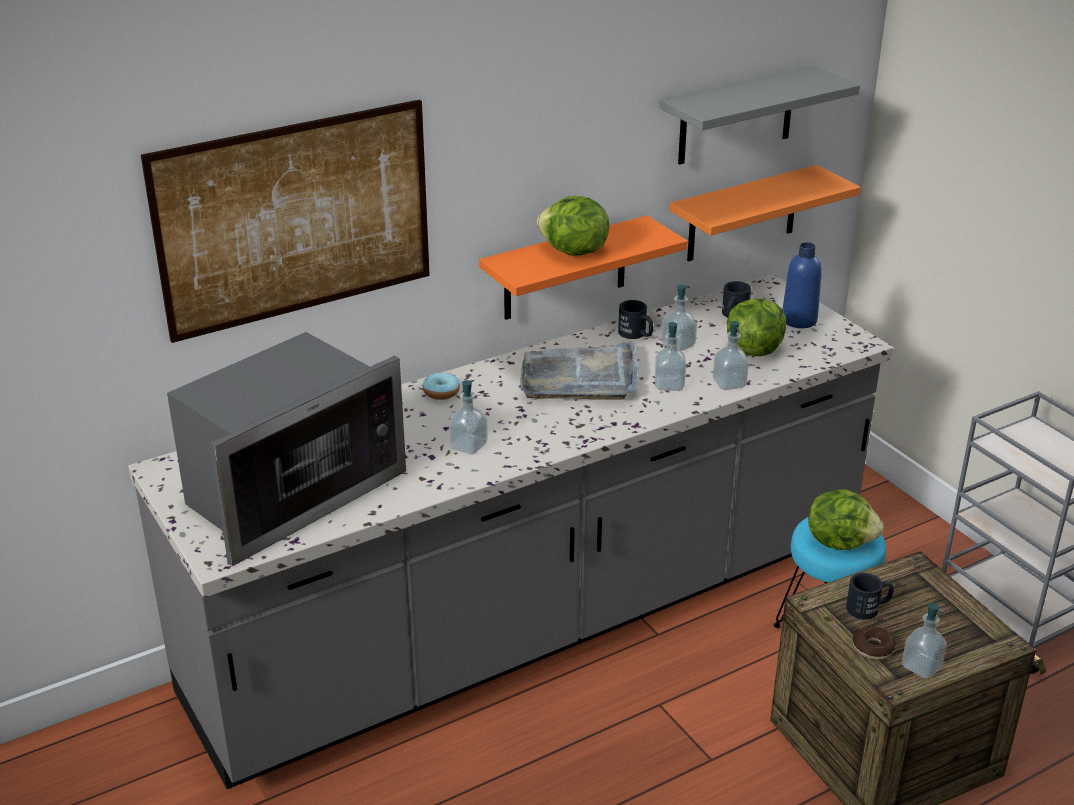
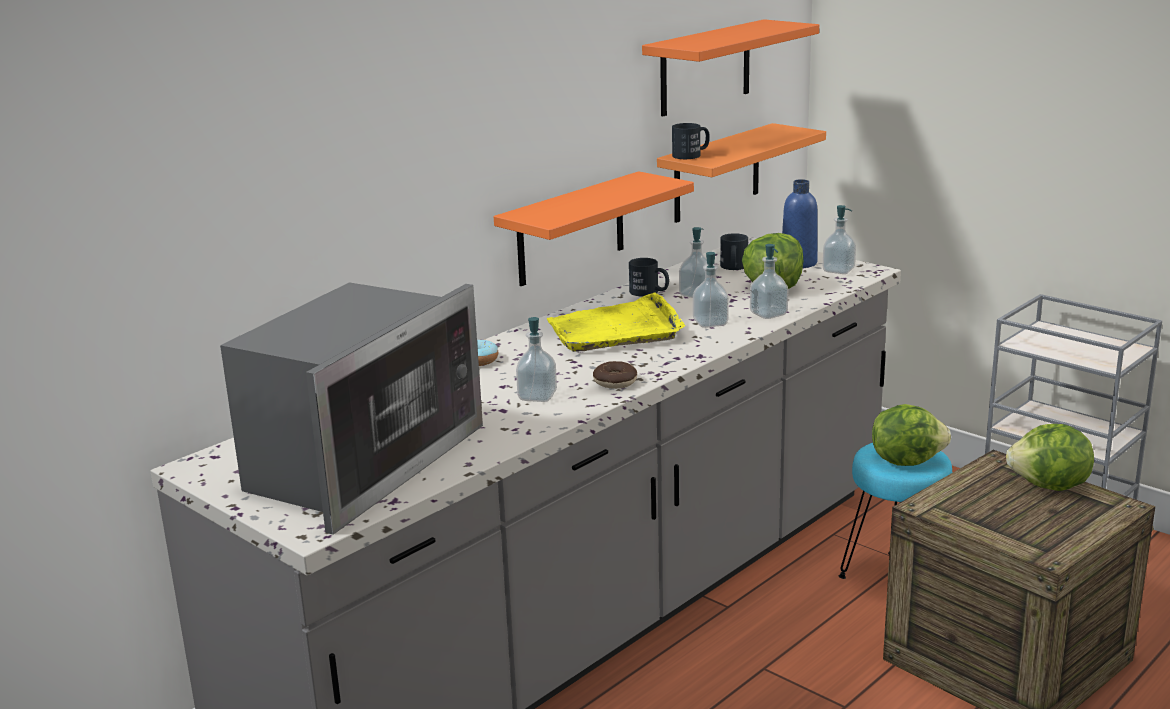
camera: 15 degrees left, 10 degrees down
(295, 219) = (316, 164): picture -> none
(573, 252) = (587, 201): lettuce -> lettuce (1050, 487)
(580, 377) = (616, 329): grey tray -> yellow tray
(736, 116) = (705, 68): grey shelf -> orange shelf
(868, 608) = (978, 501): black mug -> black mug (691, 155)
(873, 648) = (1006, 532): donut -> donut (615, 382)
(921, 667) = (1062, 538): soap dispenser -> soap dispenser (838, 270)

